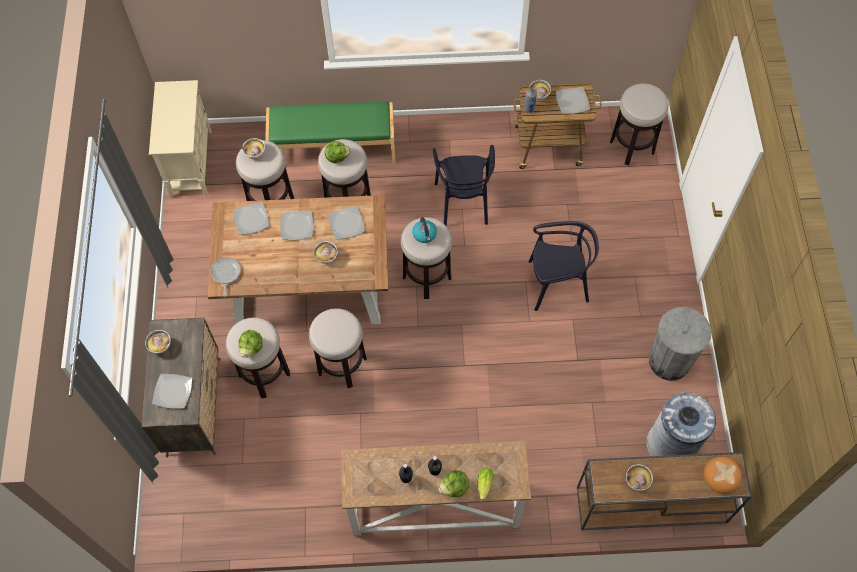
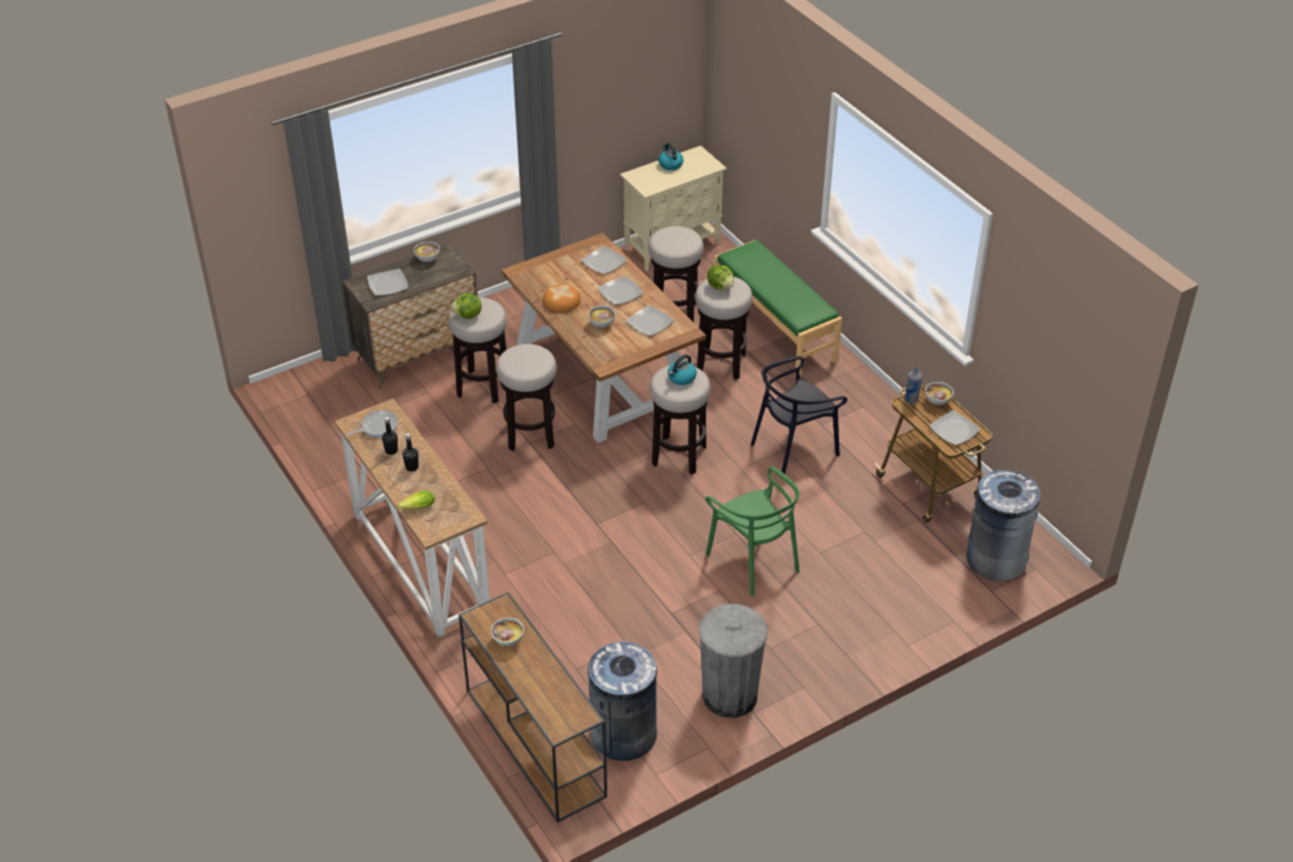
camera: 60 degrees right, 20 degrees down
(164, 114) = (670, 164): none -> kettle
(225, 274) = (533, 270): frying pan -> frying pan (377, 426)
(255, 153) = (677, 234): bowl -> none
(454, 488) = (401, 488): lettuce -> none
(557, 284) = (754, 561): black chair -> green chair
(632, 147) = (995, 559): stool -> grey trash can
(721, 475) = (562, 711): bread -> bread (562, 301)

